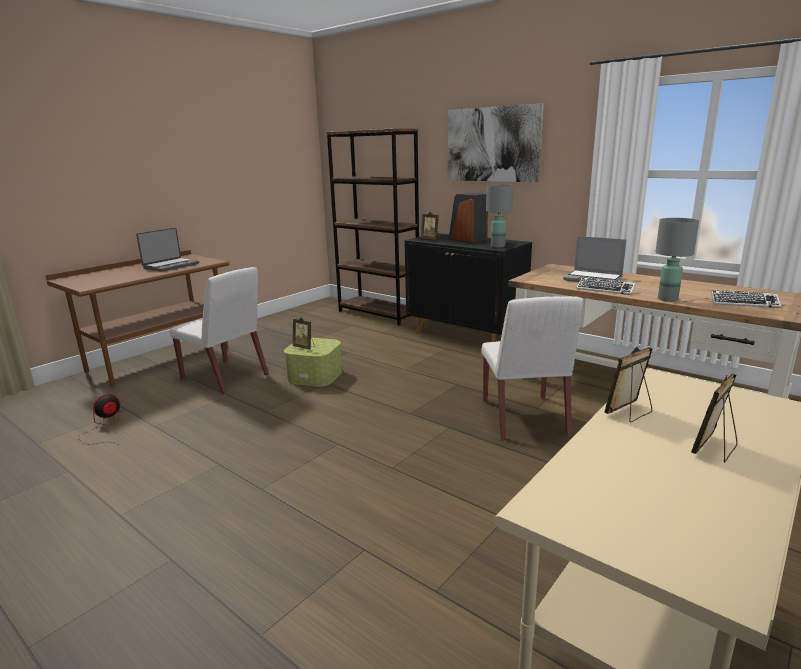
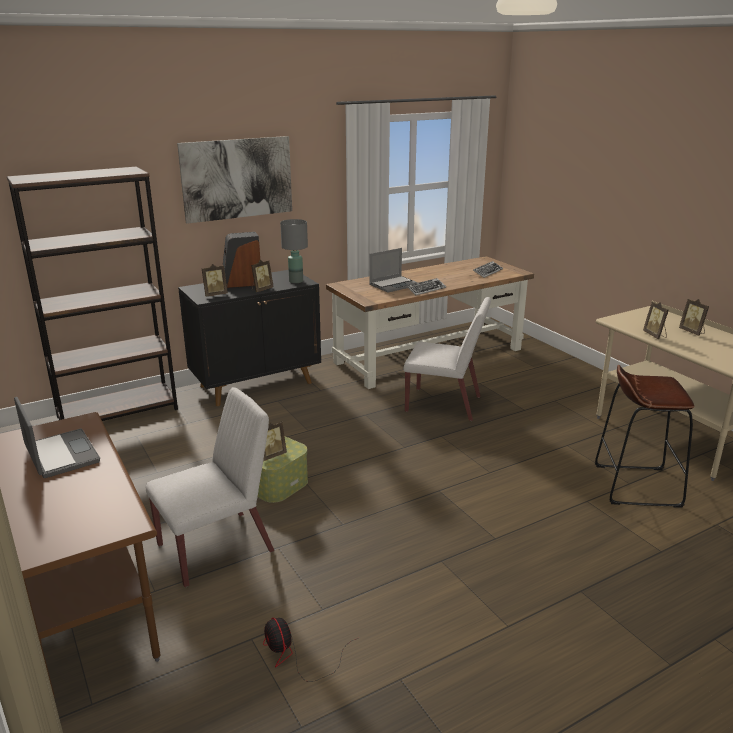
camera: 70 degrees left, 5 degrees up
(434, 599) = (636, 485): none -> brown stool
(460, 244) = (261, 289): none -> picture frame
(667, 299) = (464, 283): grey table lamp -> none

